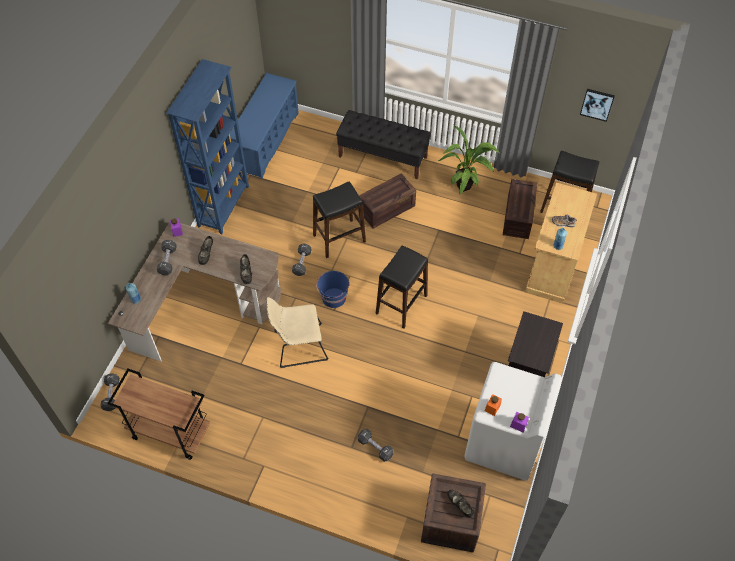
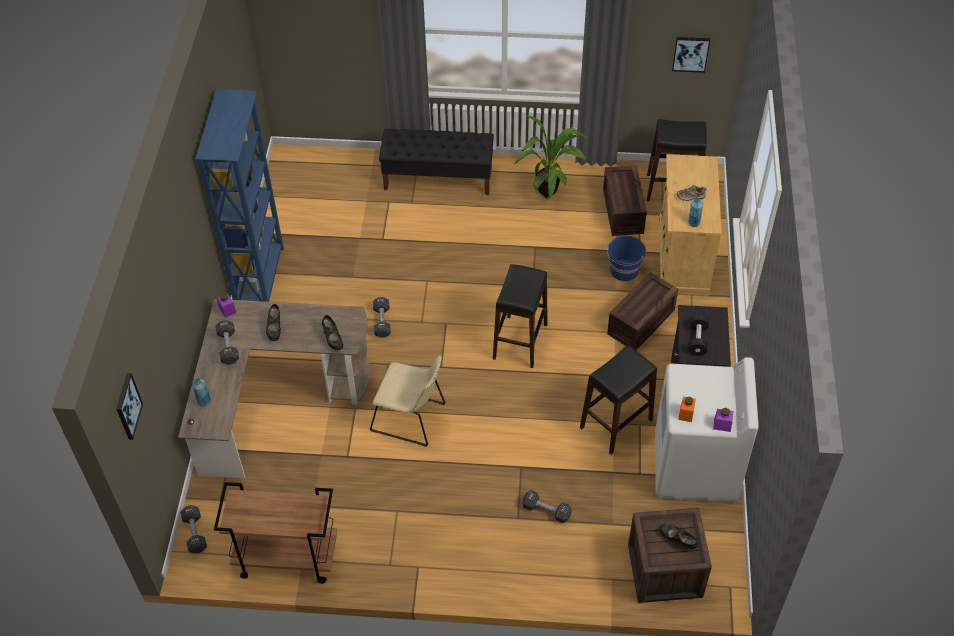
camera: 15 degrees left, 5 degrees down
(50, 300) = (127, 406): none -> picture
(266, 141) = (286, 190): blue shoe rack -> none
(298, 346) = (411, 418): beige chair -> beige chair turned 135 degrees counterclockwise
(333, 298) = (435, 353): blue bucket -> blue bucket (624, 270)
(339, 238) = (418, 283): black stool -> black stool (616, 423)
(386, 209) = (464, 237): crate -> crate (641, 323)
(528, 345) = (697, 340): none -> black dumbbell

